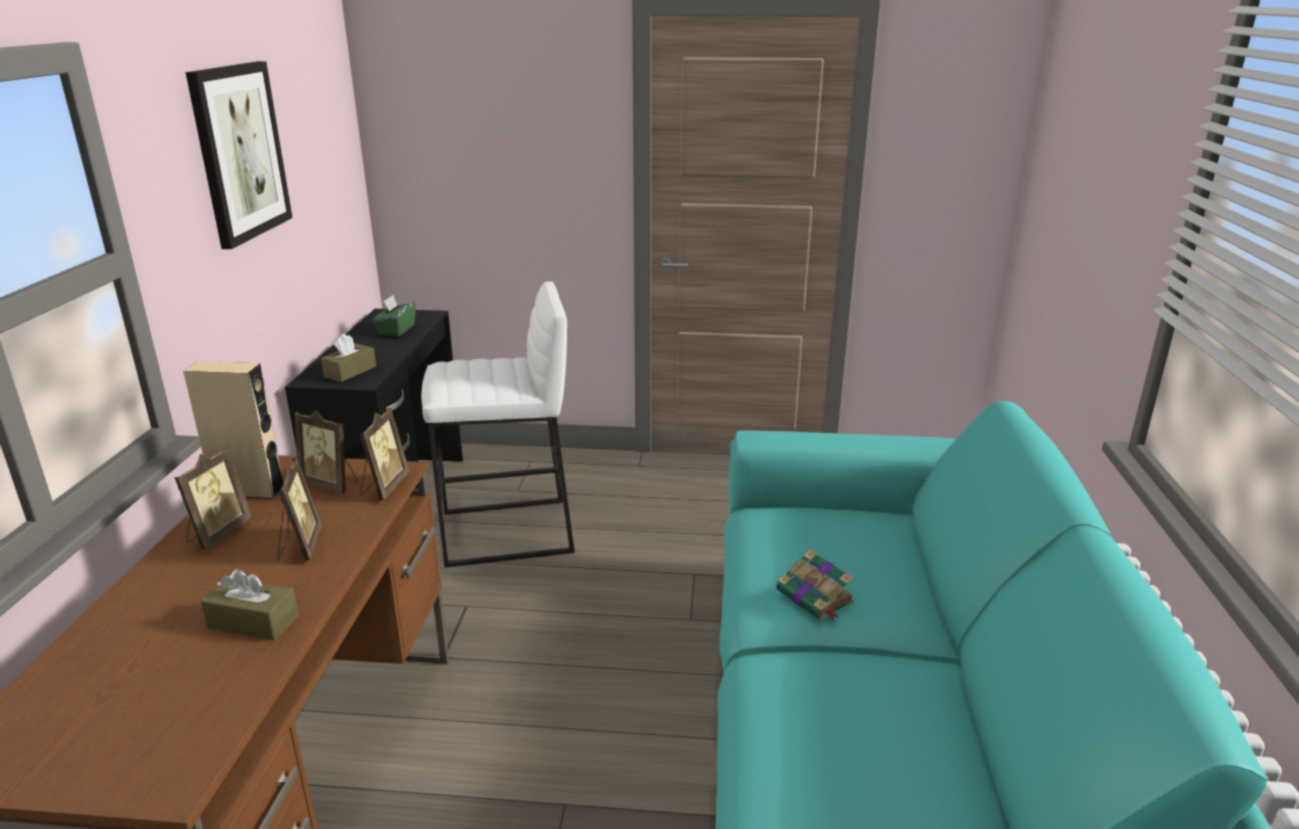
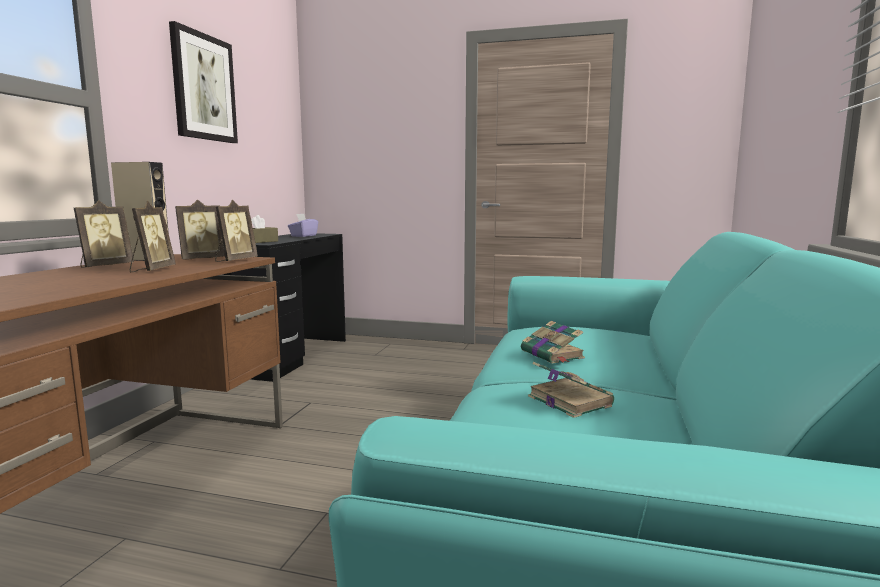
camera: 10 degrees right, 15 degrees down
(253, 622) = (80, 284): brown tissue box -> none
(331, 484) = (201, 259): picture frame -> picture frame turned 75 degrees counterclockwise
(396, 330) = (303, 236): green tissue box -> purple tissue box
(506, 533) = (357, 372): white stool -> none
(856, 704) = (568, 400): none -> book

